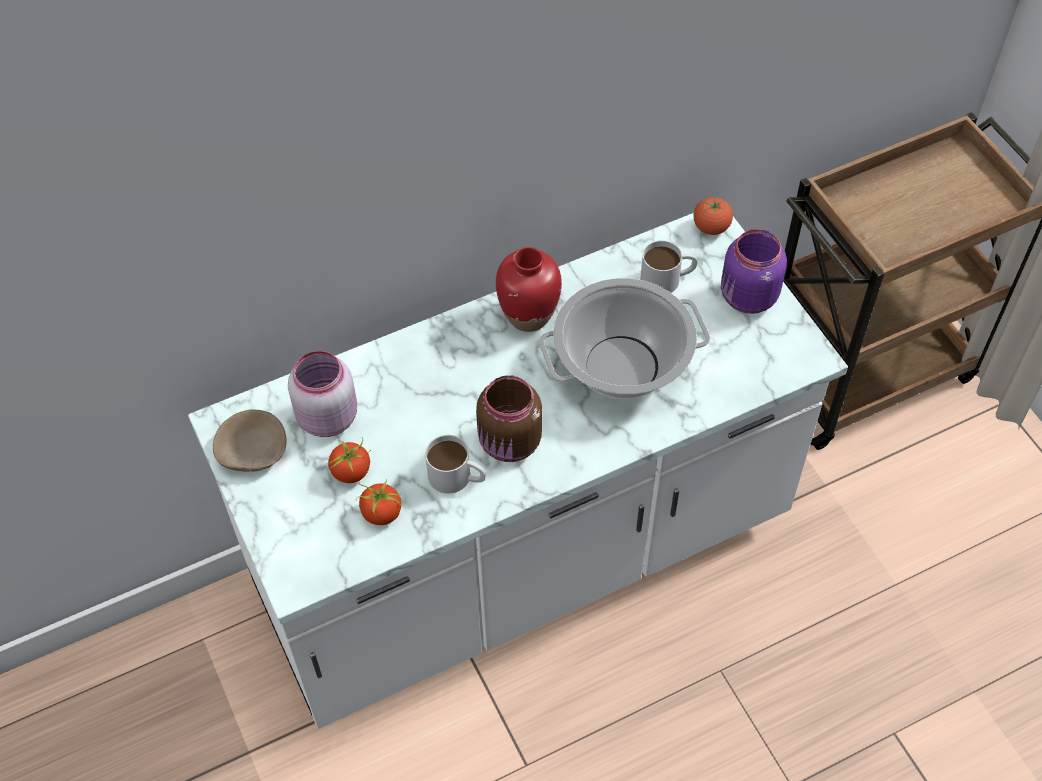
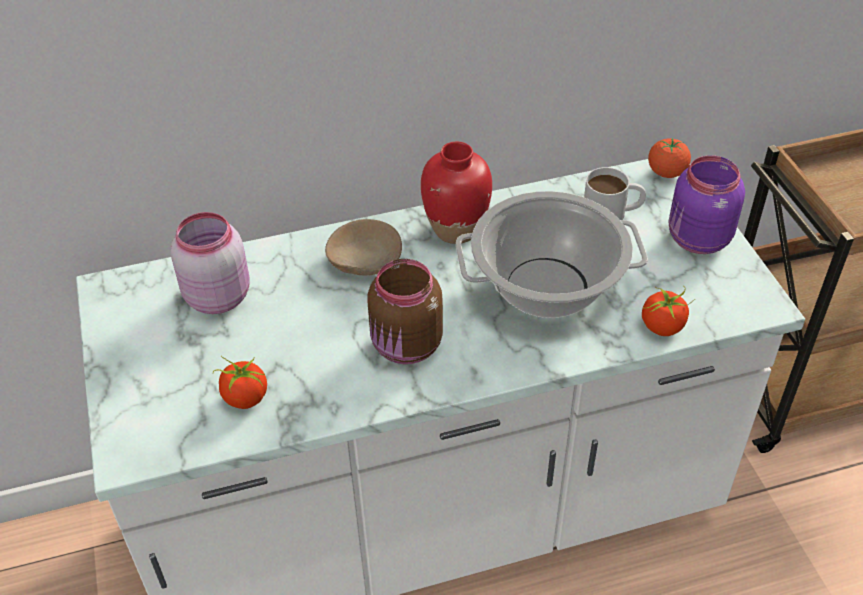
camera: 10 degrees right, 10 degrees down
(253, 451) = (129, 318): beige bowl -> beige bowl (365, 260)
(351, 471) = (226, 352): tomato -> tomato (662, 326)
(457, 477) = (339, 373): white mug -> none

